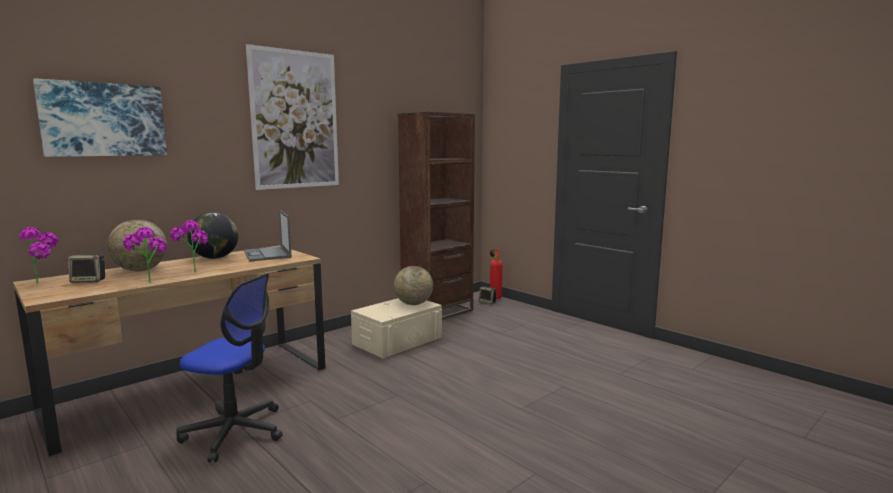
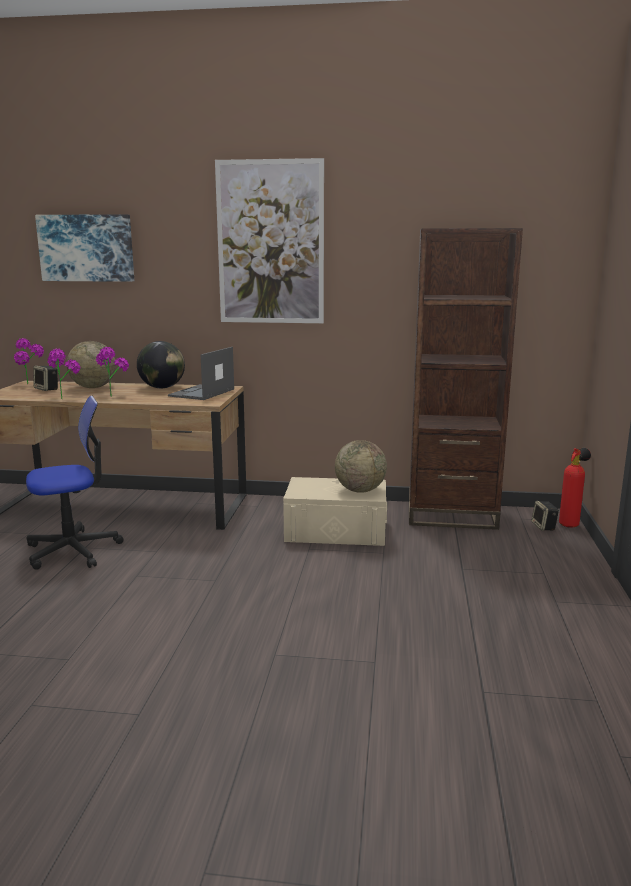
camera: 50 degrees right, 5 degrees up
(235, 432) = (73, 550): office chair -> office chair turned 90 degrees counterclockwise

